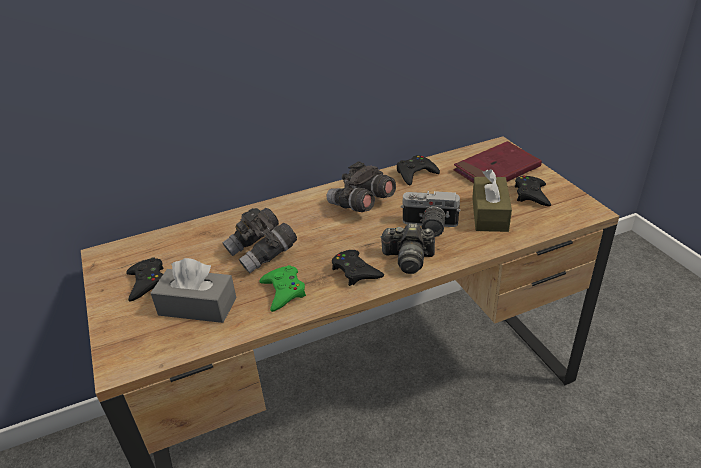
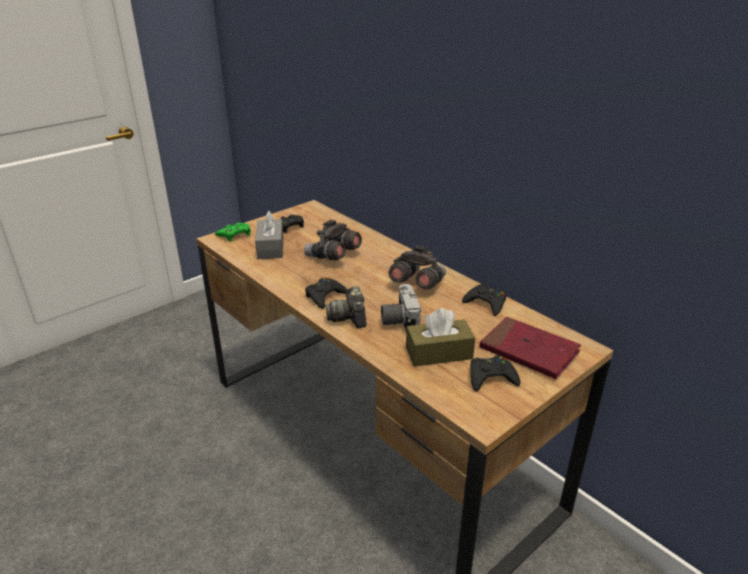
camera: 70 degrees right, 5 degrees down
(283, 291) = (293, 272): green game controller -> green game controller (235, 235)

